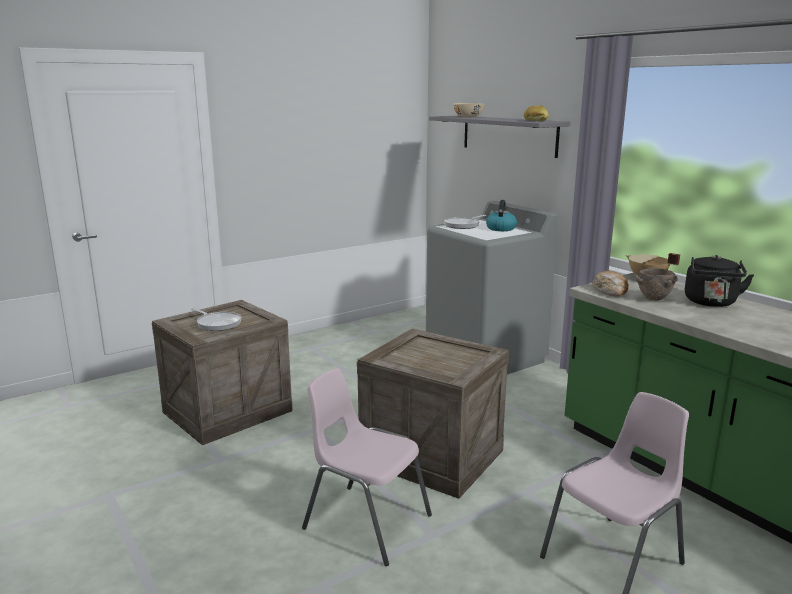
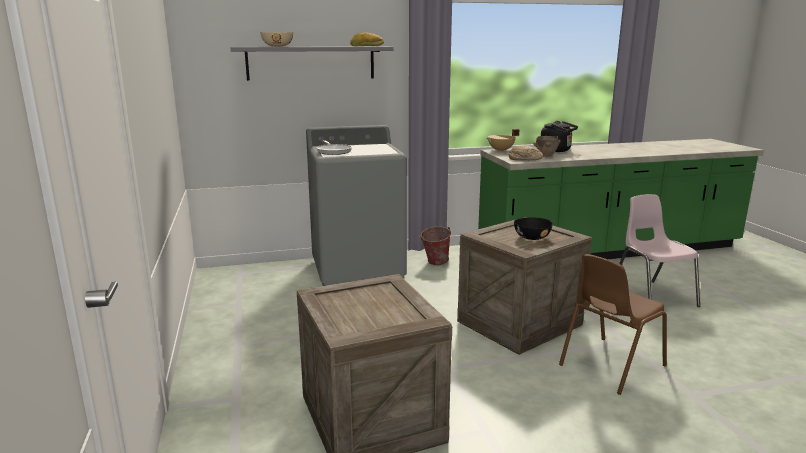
camera: 70 degrees left, 0 degrees up
(217, 323) = (381, 307): frying pan -> none
(365, 522) = (610, 365): pink chair -> brown chair
(433, 359) = (532, 237): none -> black bowl
(500, 228) = (362, 146): kettle -> none
(549, 389) = (434, 263): none -> bucket

